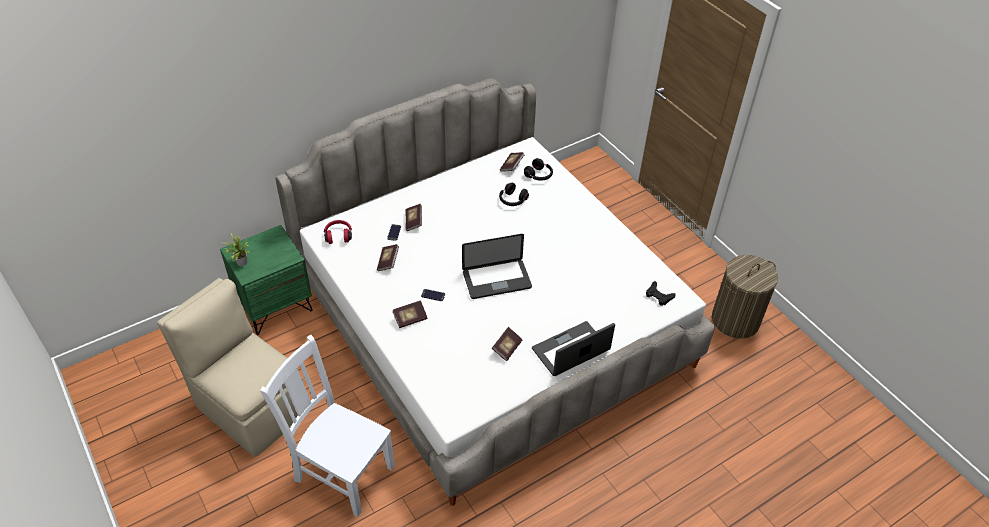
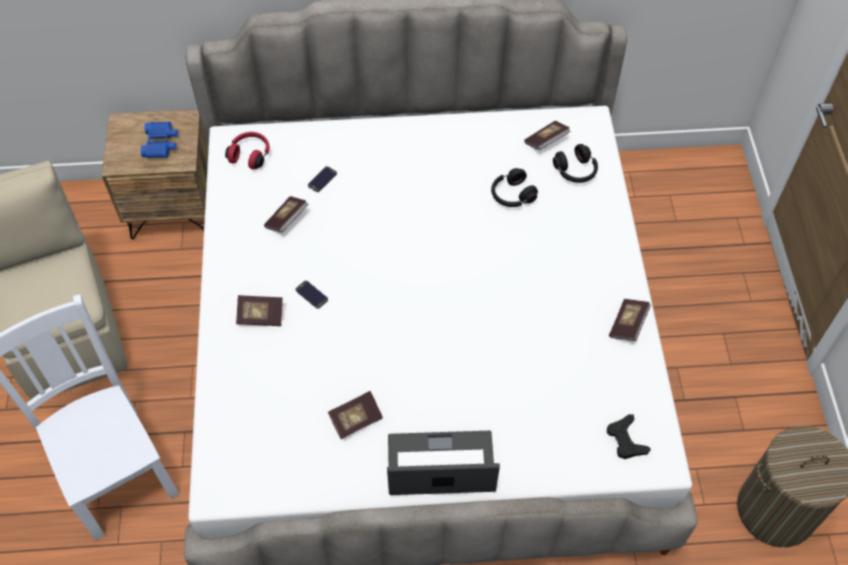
camera: 30 degrees right, 10 degrees up
(240, 263) = (119, 144): potted plant -> none
(269, 253) = (161, 143): none -> blue binoculars
(275, 305) = (174, 208): green nightstand -> brown nightstand
(413, 221) = (358, 174): book -> book (628, 325)
(497, 280) = (410, 309): laptop -> none

